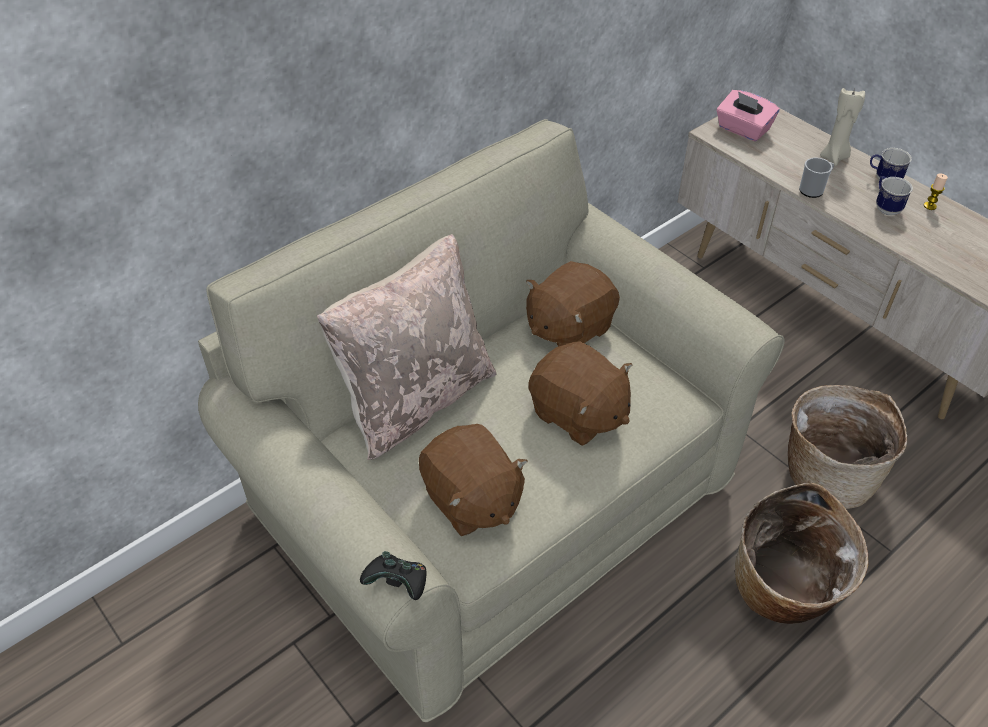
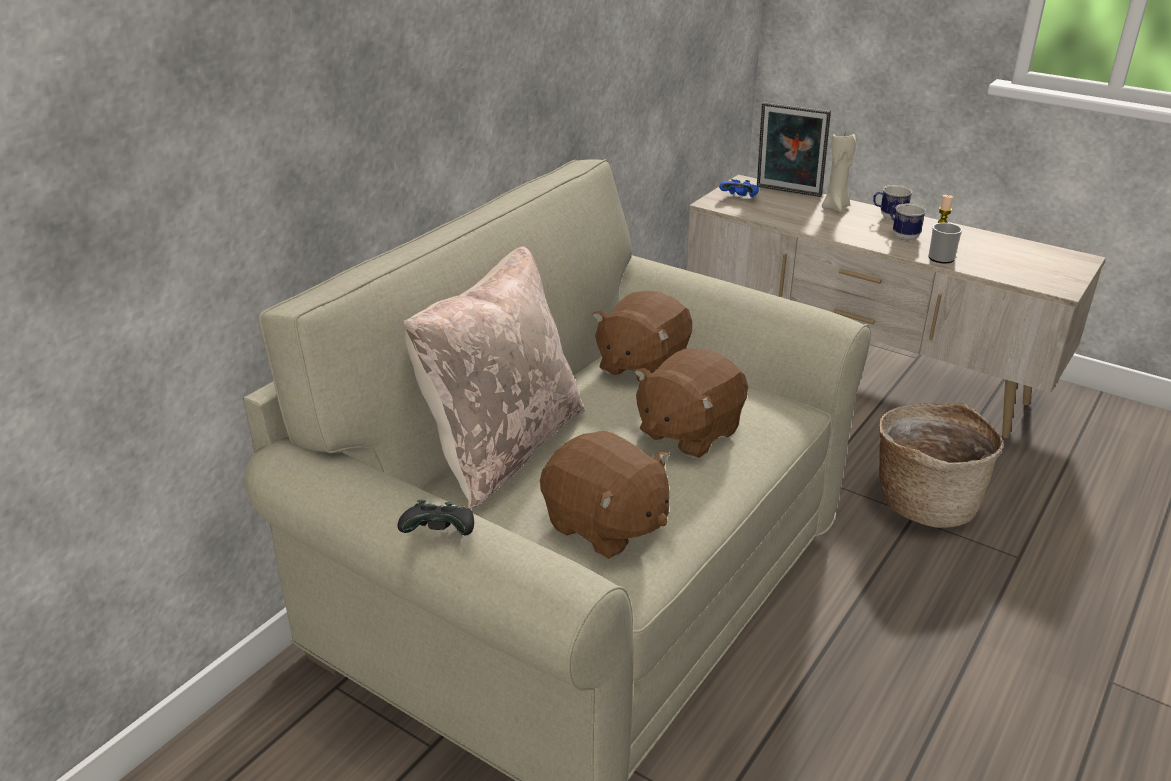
camera: 15 degrees left, 15 degrees down
(398, 584) = (574, 588): black game controller -> black game controller (440, 534)
(578, 414) = (688, 432): brown plush toy -> brown plush toy turned 105 degrees clockwise
(743, 129) = (740, 198): pink tissue box -> blue game controller
(784, 592) = (932, 615): basket -> none
(794, 128) = (787, 192): none -> picture frame
(813, 189) = (829, 231): mug -> mug (943, 257)

